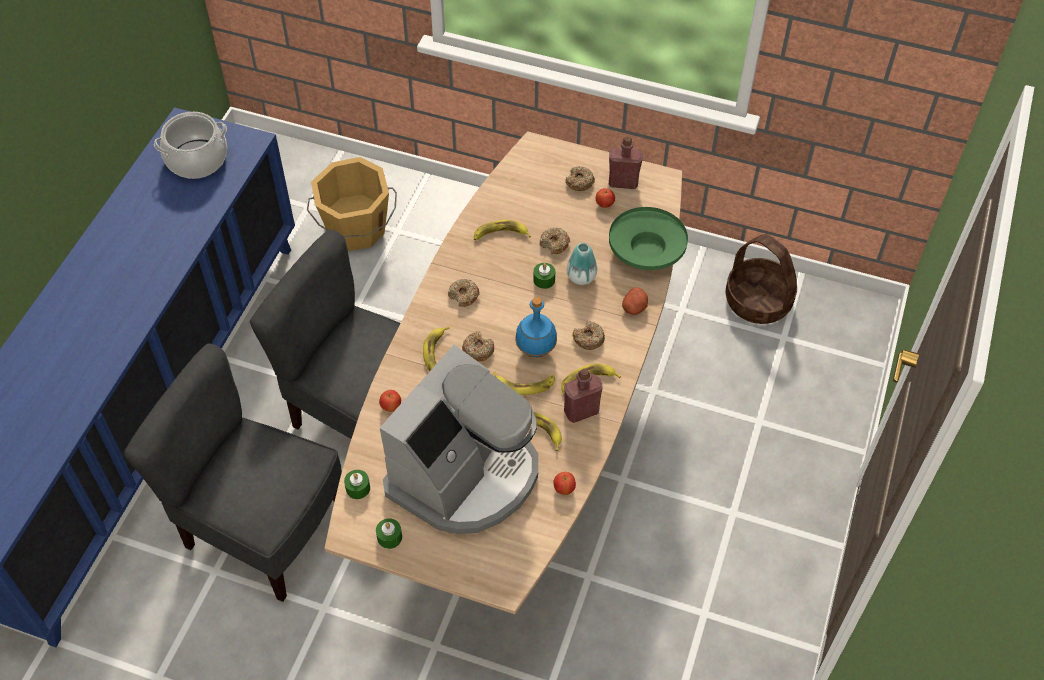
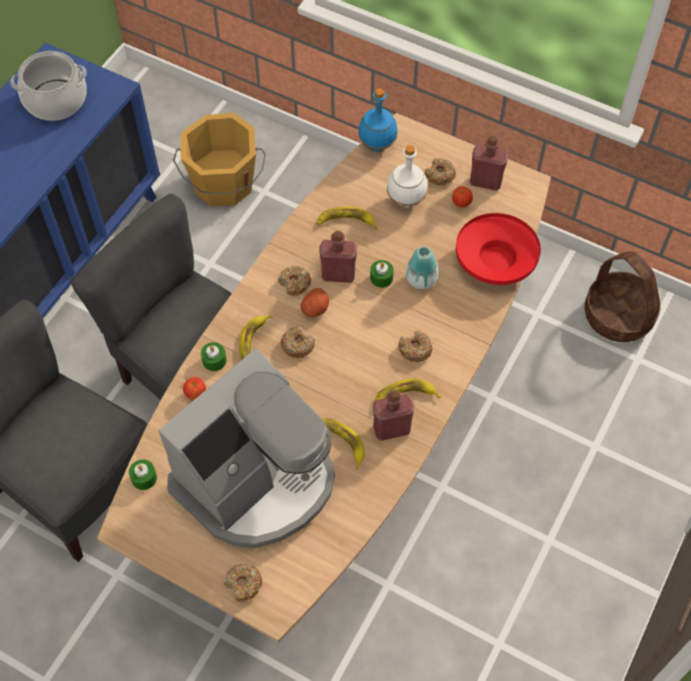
camera: 10 degrees right, 5 degrees up
(389, 537) = (165, 537): green candle -> green candle (214, 360)
(503, 282) = (338, 274): none -> red bottle
(525, 384) = (338, 390): banana -> none
(535, 351) = (357, 354): blue bottle -> blue bottle (377, 146)
(553, 208) = (406, 200): none -> white bottle
(554, 244) = (400, 240): donut -> donut (243, 584)
(564, 489) = (356, 512): apple -> none
(634, 308) = (470, 322): potato -> potato (315, 309)
(646, 252) = (495, 261): green bowl -> red bowl

